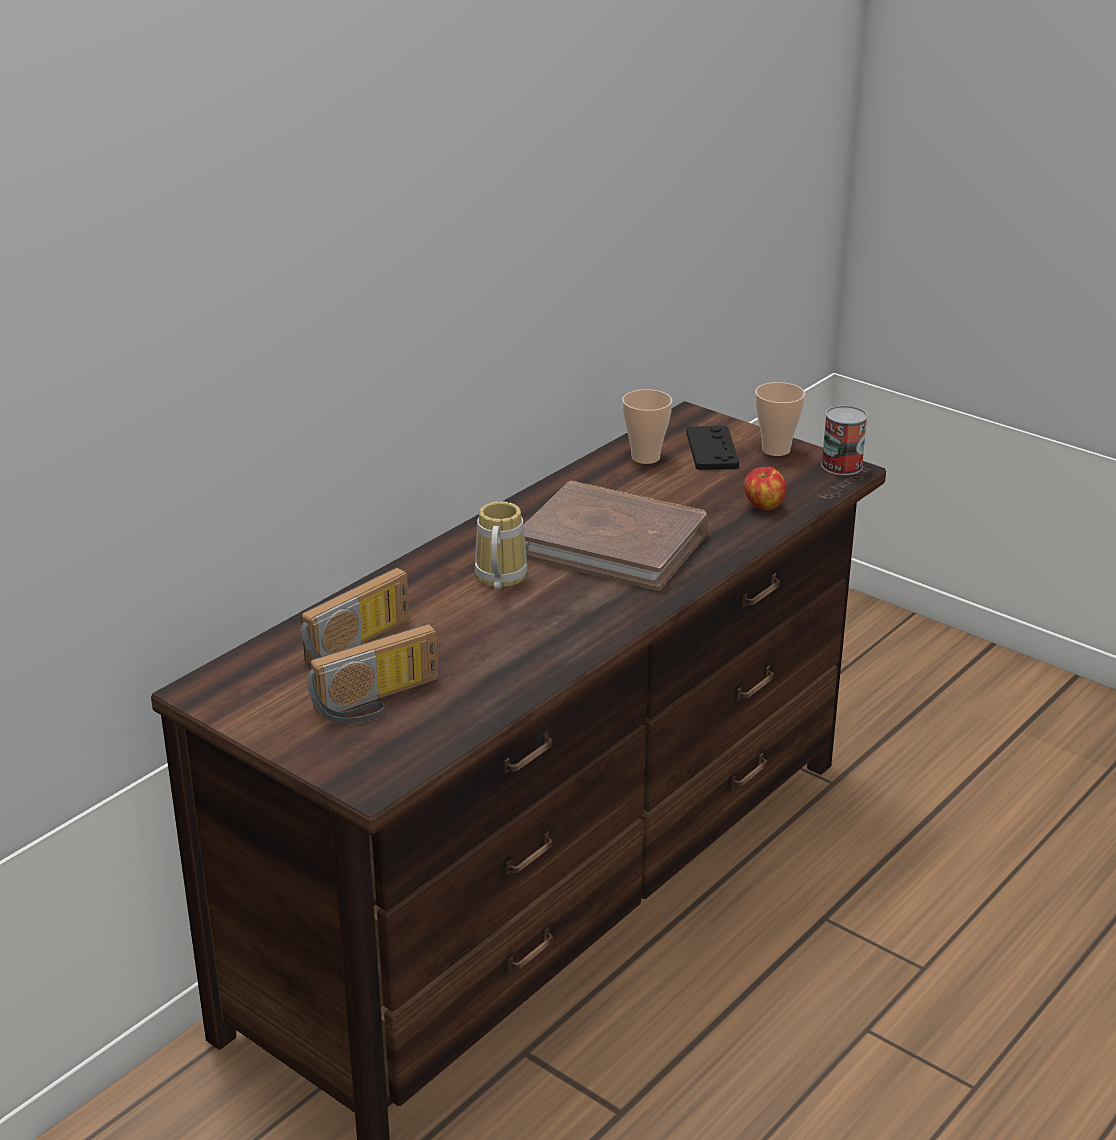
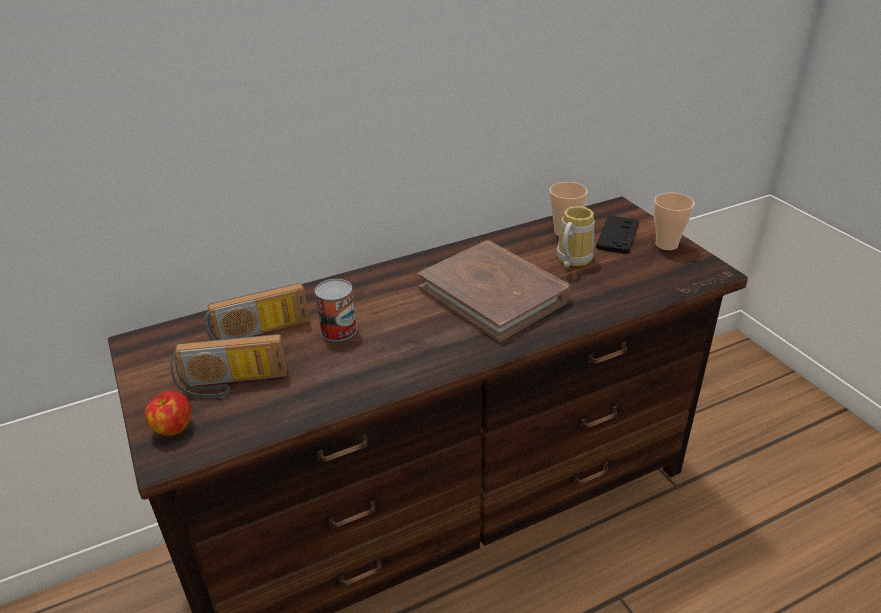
camera: 25 degrees right, 5 degrees up
(497, 579) = (392, 304): mug -> mug (570, 260)
(763, 506) = (628, 288): apple -> apple (173, 428)
(841, 466) = (711, 267): can -> can (338, 330)

